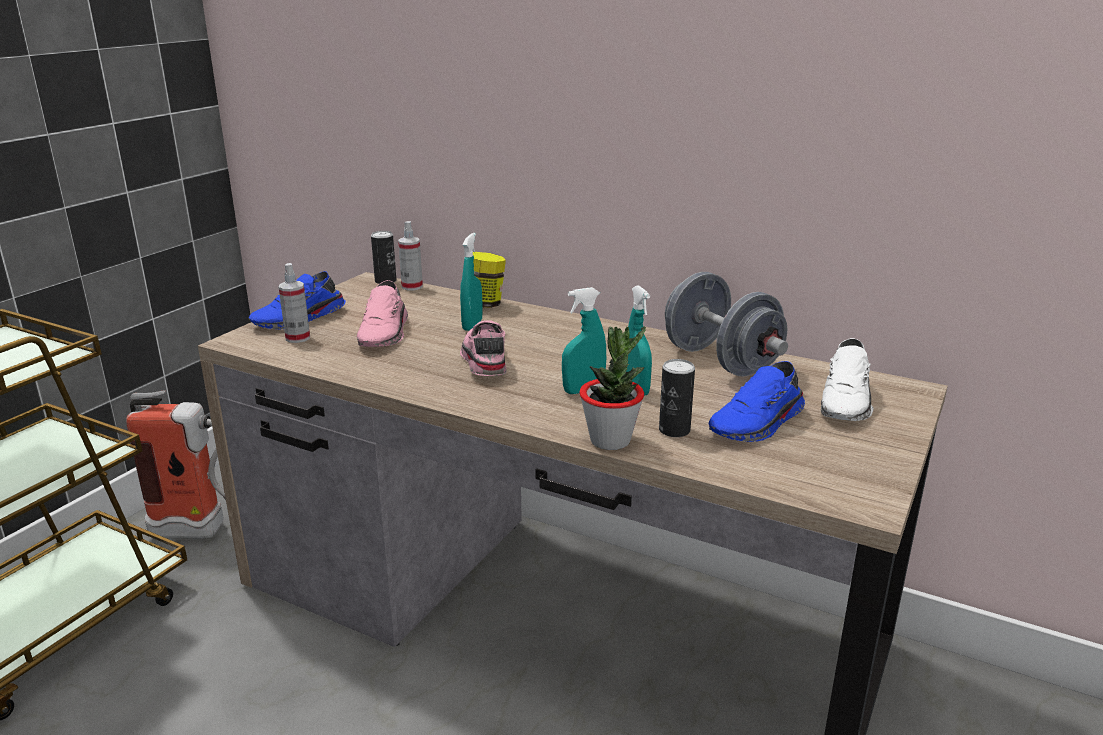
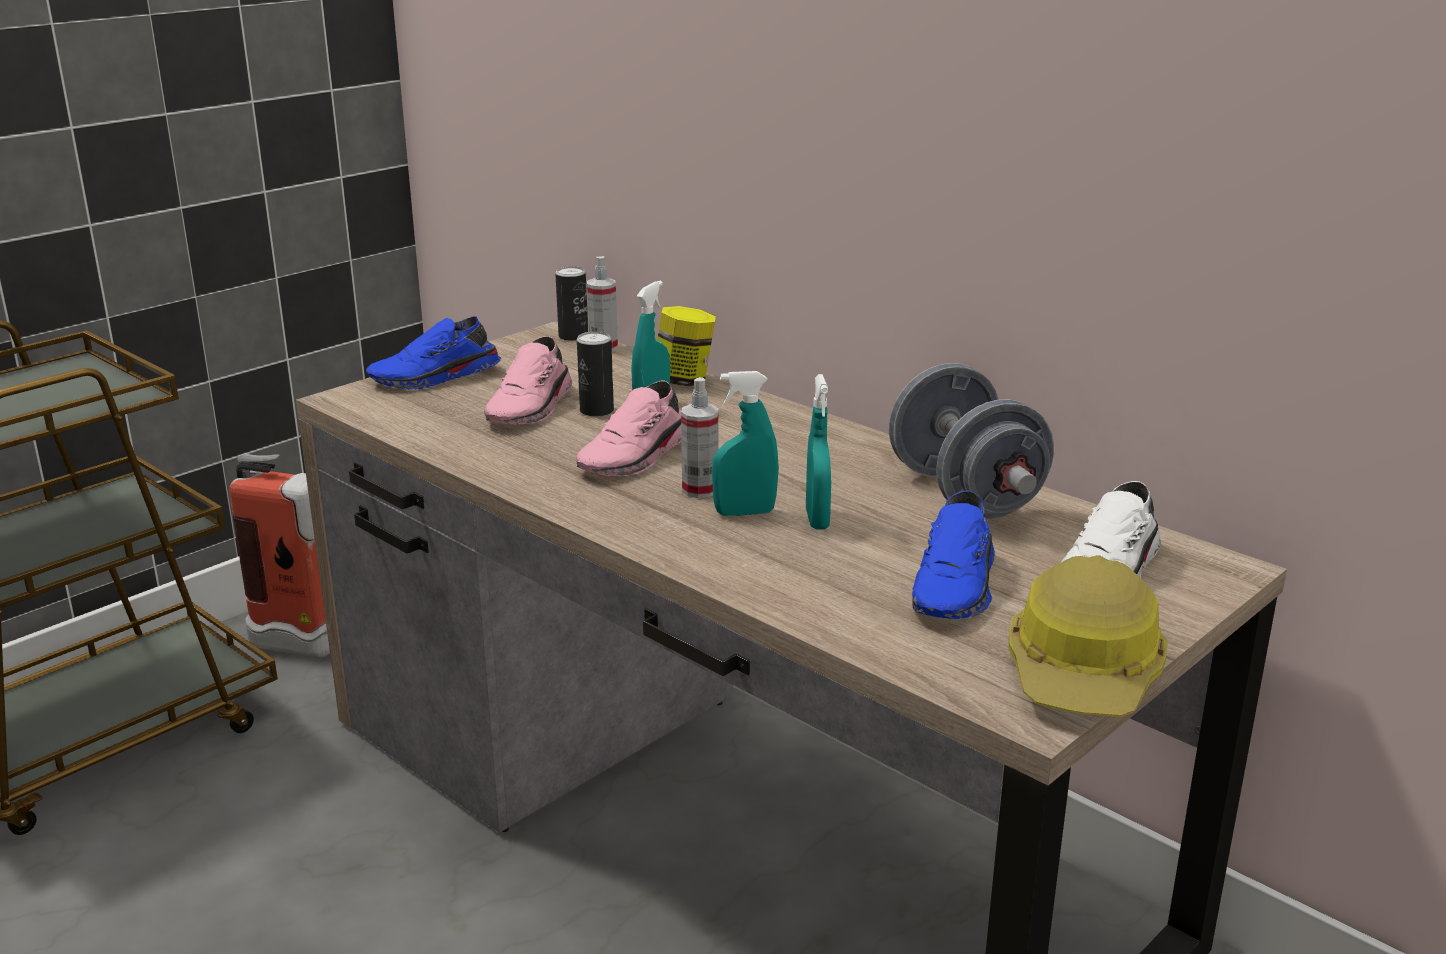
camera: 15 degrees right, 0 degrees up
(298, 338) = (420, 402): spray bottle -> spray bottle (700, 490)
(483, 360) = (637, 457): pink shoe -> pink shoe turned 150 degrees counterclockwise
(610, 440) = (737, 582): potted plant -> none
(674, 430) = (833, 580): can -> can (596, 410)
(759, 424) = (957, 587): blue shoe -> blue shoe turned 45 degrees counterclockwise
(879, 471) = (1085, 673): none -> hard hat

